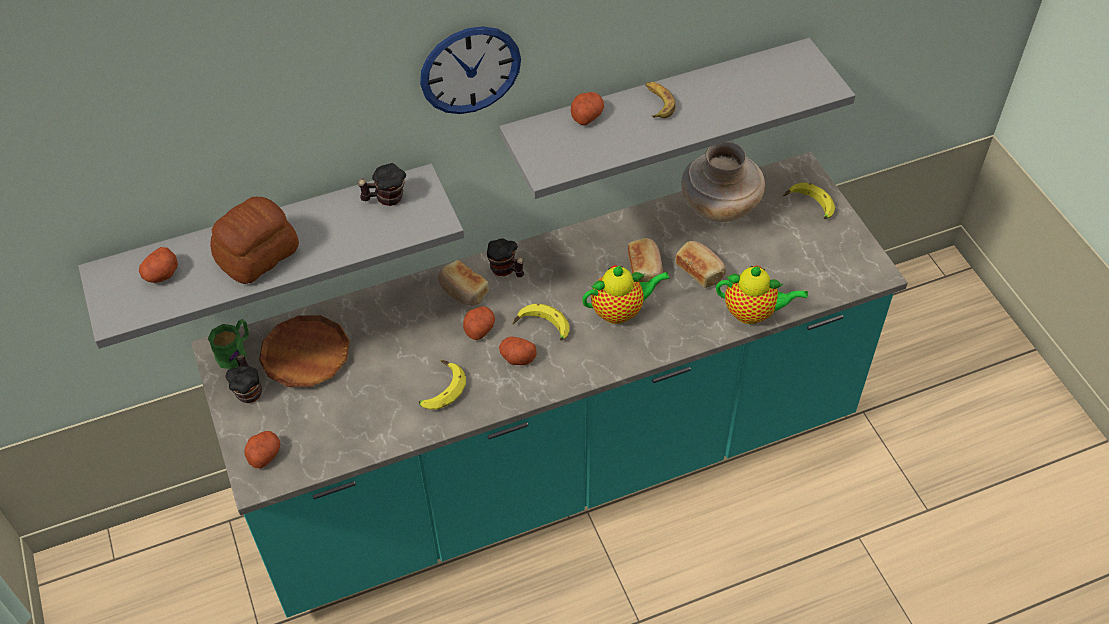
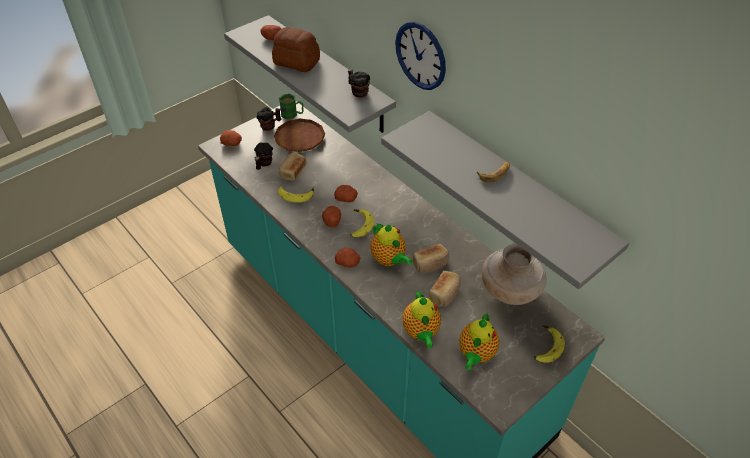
camera: 70 degrees right, 5 degrees down
(463, 291) = (371, 184): bread -> bread (292, 171)
(506, 270) = (396, 198): mug -> mug (263, 164)
(586, 115) = (461, 144): potato -> potato (348, 262)
(801, 271) = (476, 354): none -> teapot

